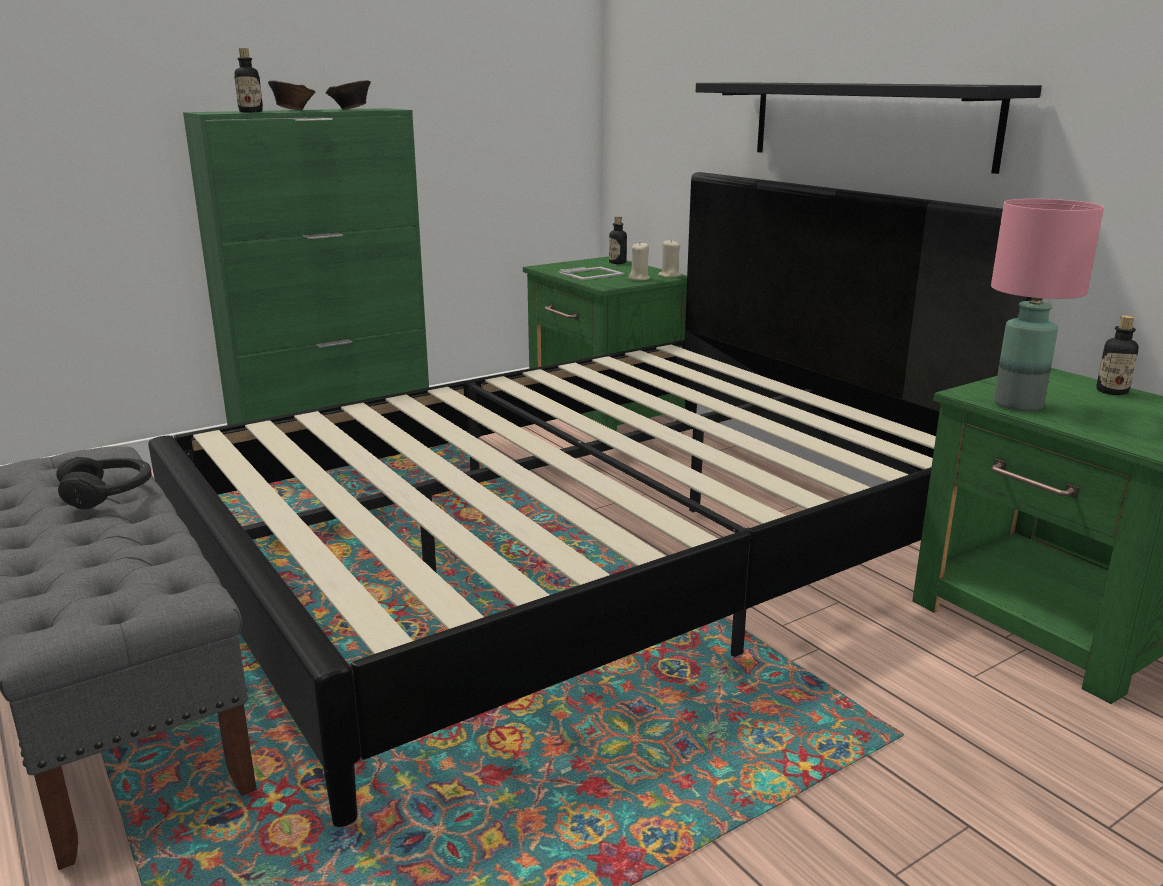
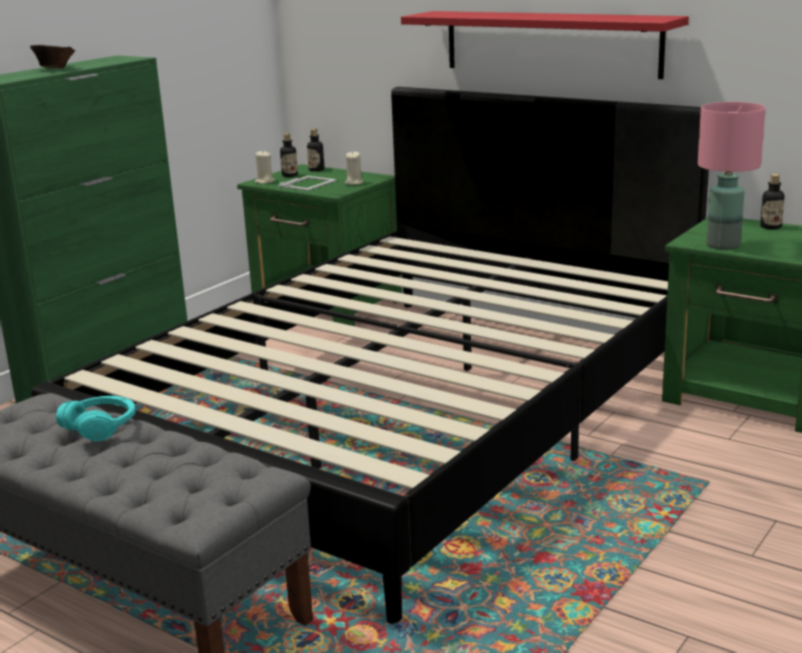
camera: 20 degrees left, 0 degrees up
(108, 493) = (101, 427): black headphones -> turquoise headphones
(251, 112) = (29, 76): bottle -> bottle (290, 175)
(350, 109) = (100, 62): brown bowl -> none
(669, 276) = (376, 177): beige candle -> beige candle (264, 182)
(868, 123) = (550, 43): black shelf -> red shelf

